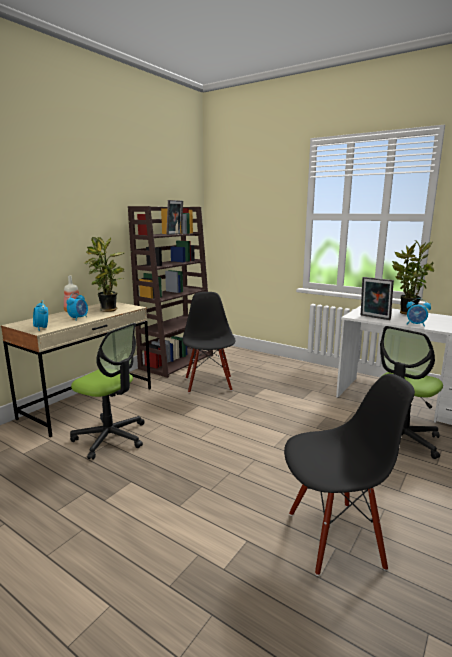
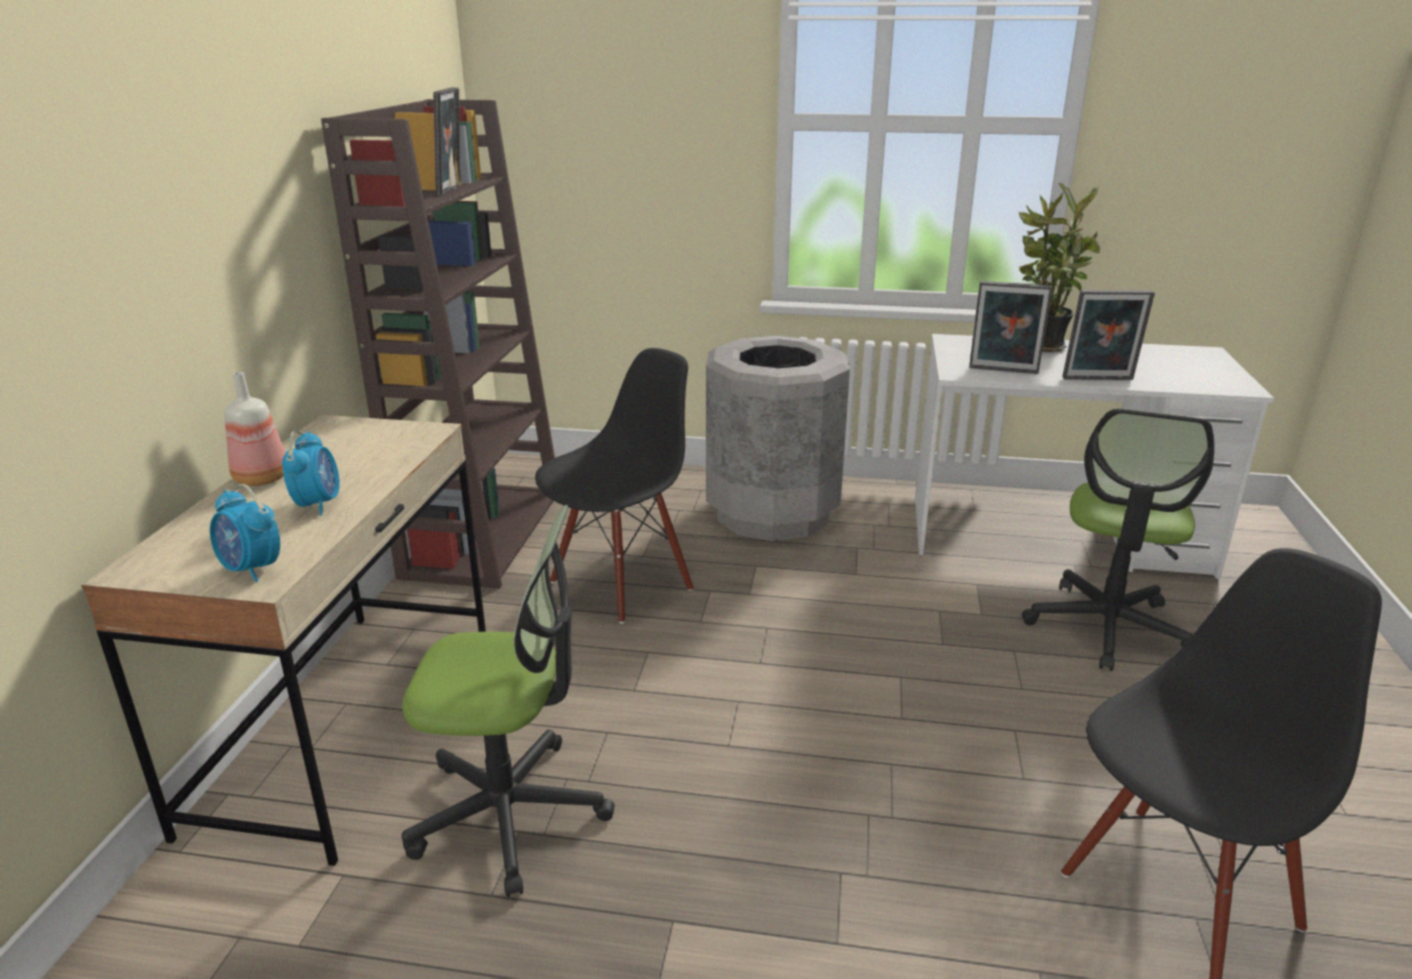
camera: 25 degrees left, 10 degrees up
(108, 310) = (367, 455): potted plant -> none
(209, 384) = (621, 583): black chair -> black chair turned 75 degrees clockwise
(287, 373) = (773, 513): none -> grey trash can
(416, 324) = (1099, 380): alarm clock -> picture frame

